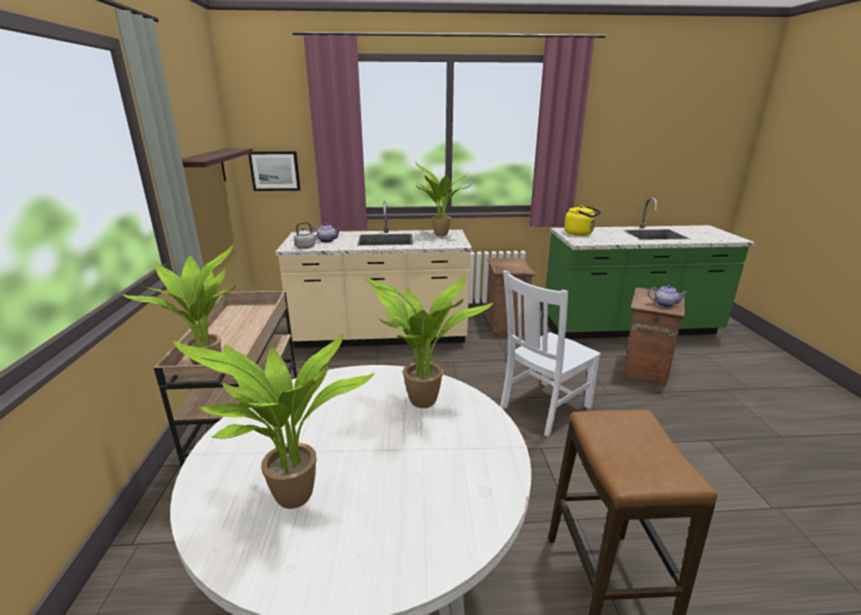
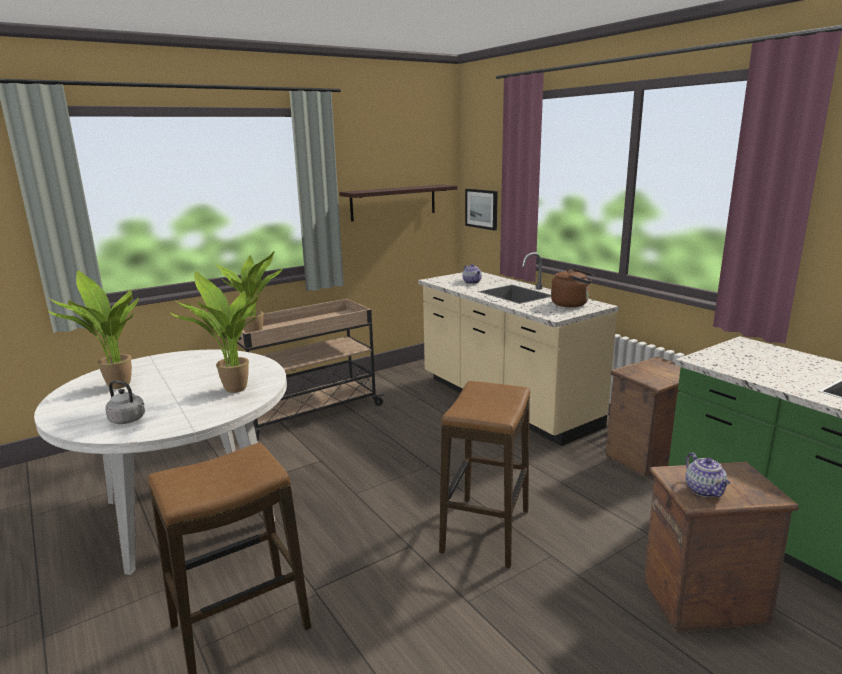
camera: 60 degrees right, 5 degrees down
(306, 247) = (444, 282): grey kettle -> grey kettle (129, 420)
(439, 235) = (572, 304): potted plant -> brown kettle
(543, 408) = (485, 530): white chair -> stool
(580, 233) = (751, 354): yellow kettle -> none

